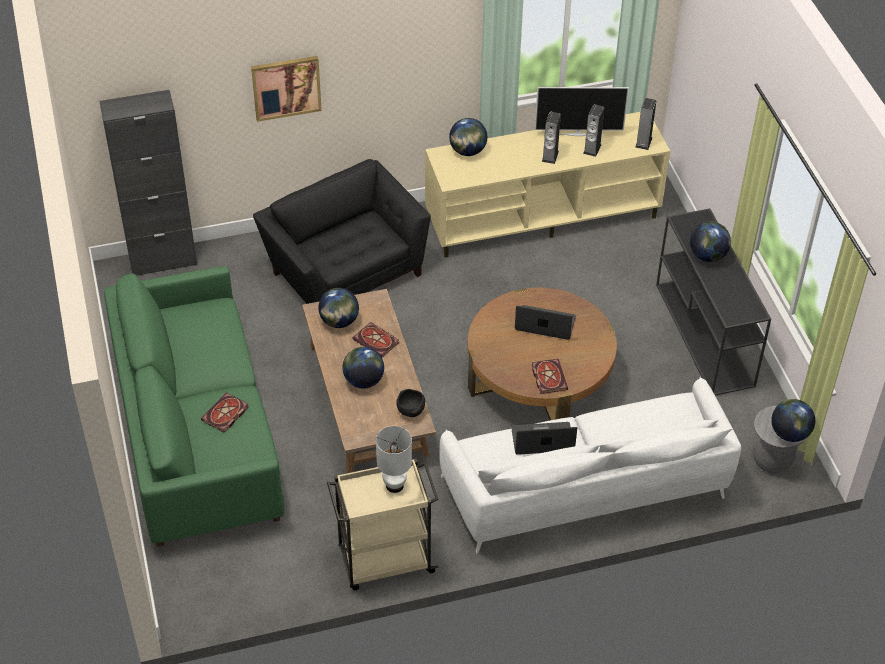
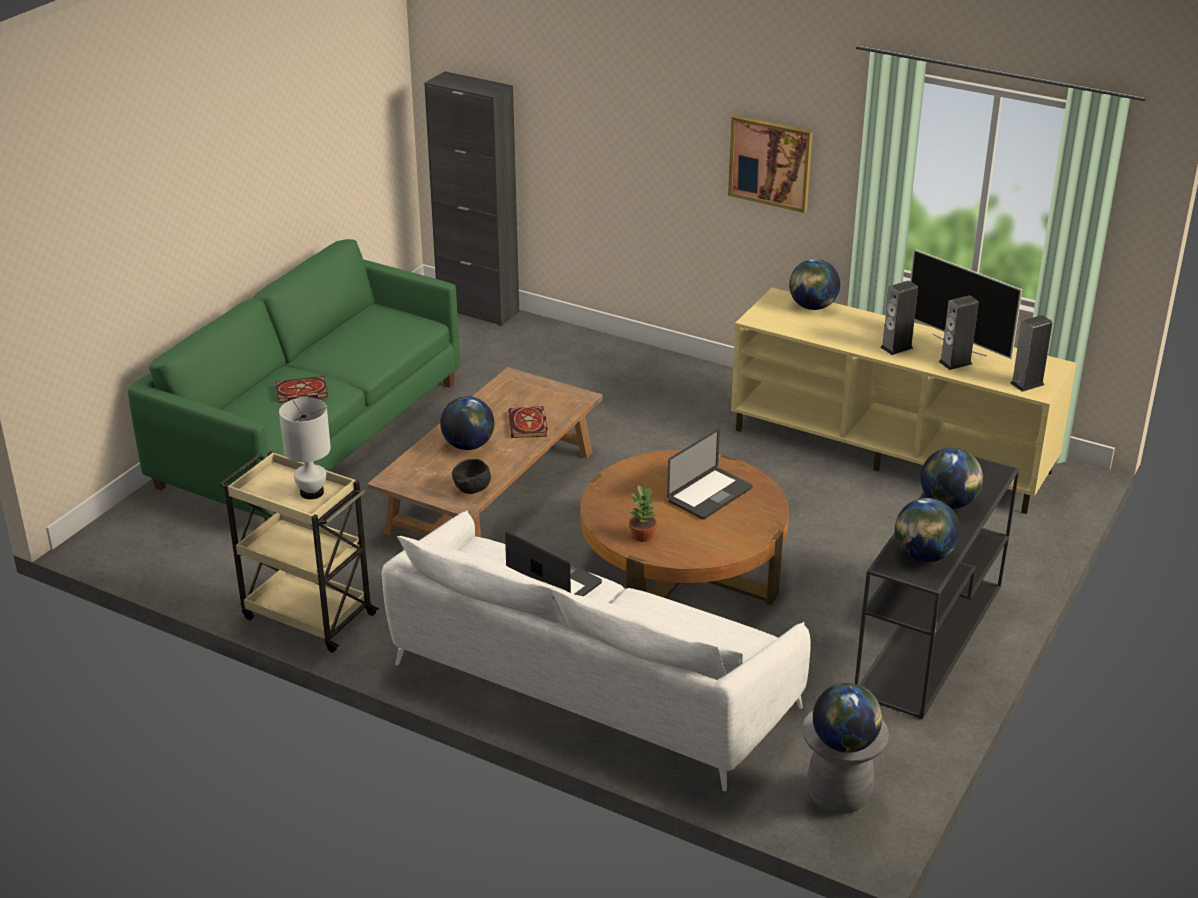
camera: 45 degrees right, 15 degrees down
(286, 87) = (636, 137): picture -> picture (770, 163)
(339, 321) = (519, 394): globe -> globe (923, 556)
(345, 270) = (623, 392): black armchair -> none
(545, 324) = (710, 495): laptop -> laptop turned 75 degrees clockwise
(548, 377) = (643, 535): book -> potted plant

